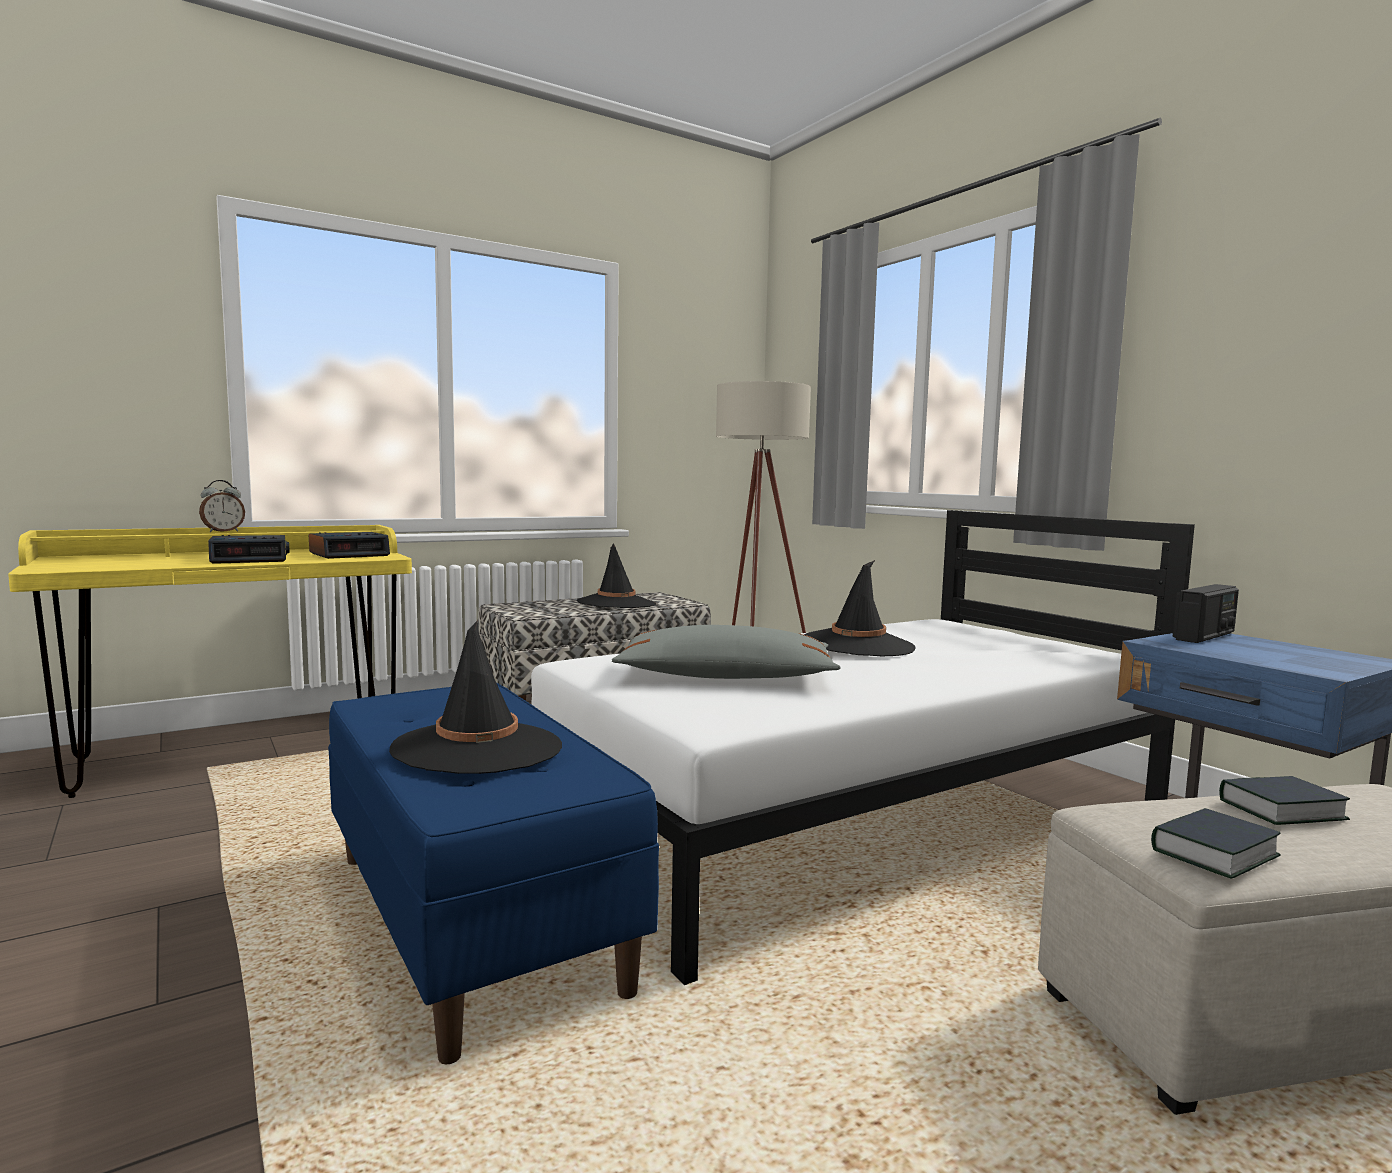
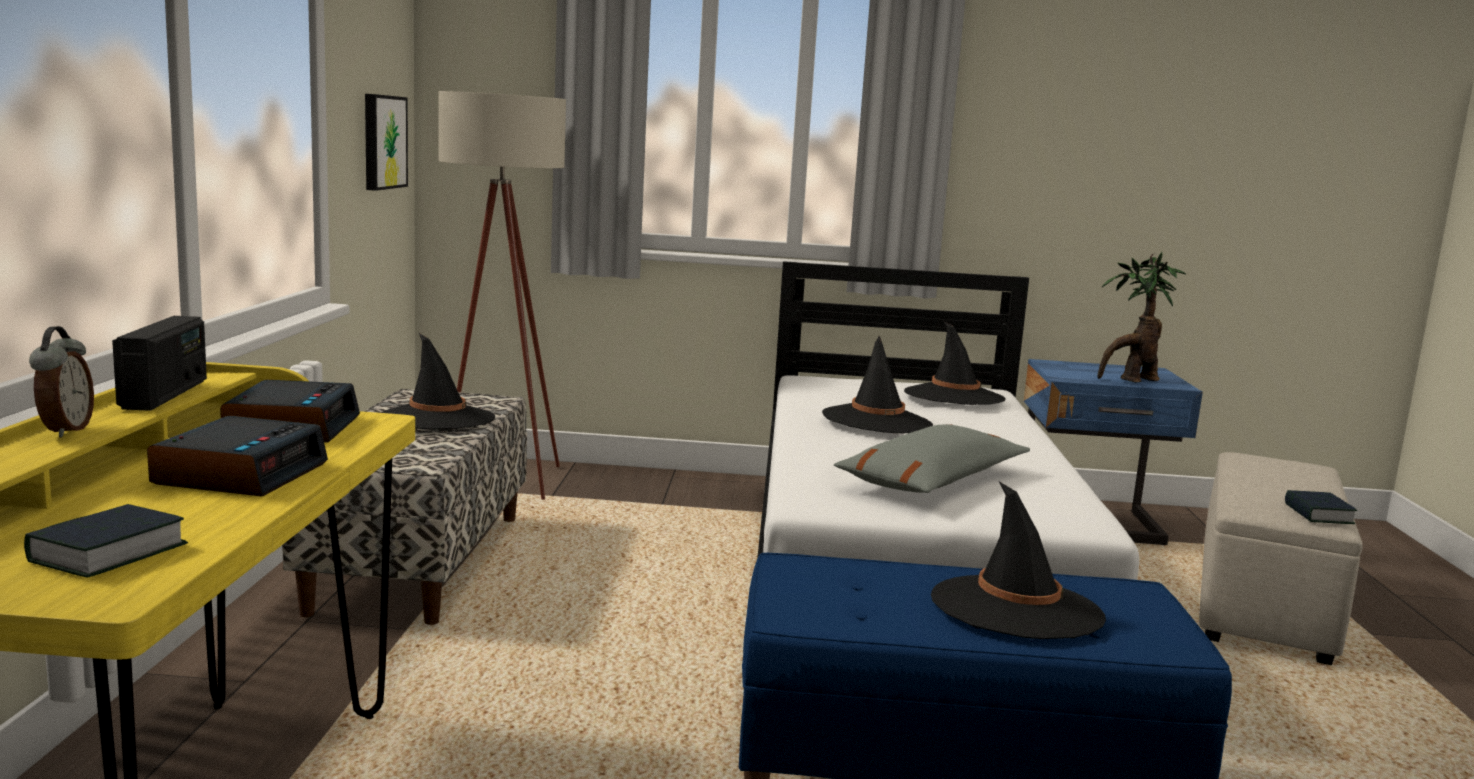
camera: 55 degrees left, 5 degrees up
(704, 428) = (382, 142): none -> picture
(1024, 648) = (953, 396): none -> black hat
(1204, 636) = (1057, 366): radio -> radio (165, 394)
(1261, 658) = (1132, 381): none -> potted plant
(1281, 810) = (1264, 481): book -> book (108, 553)

